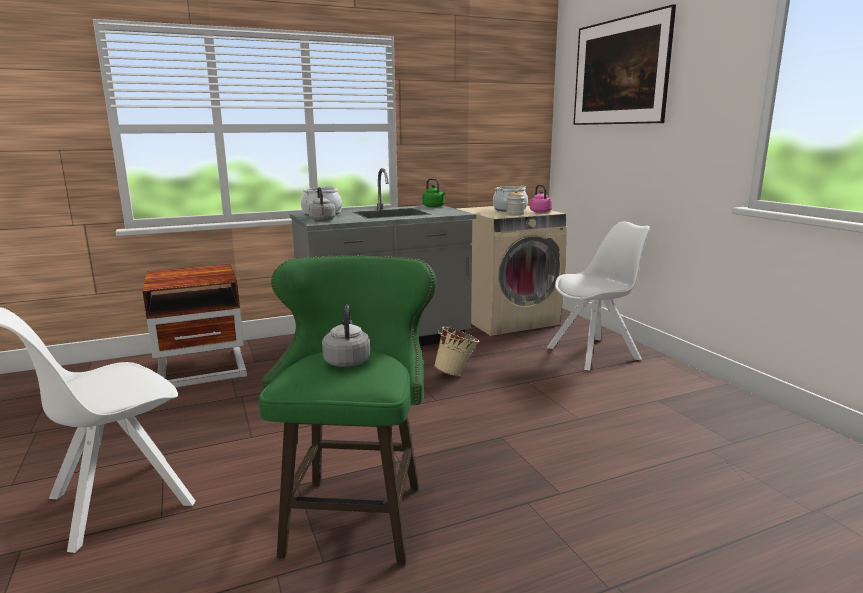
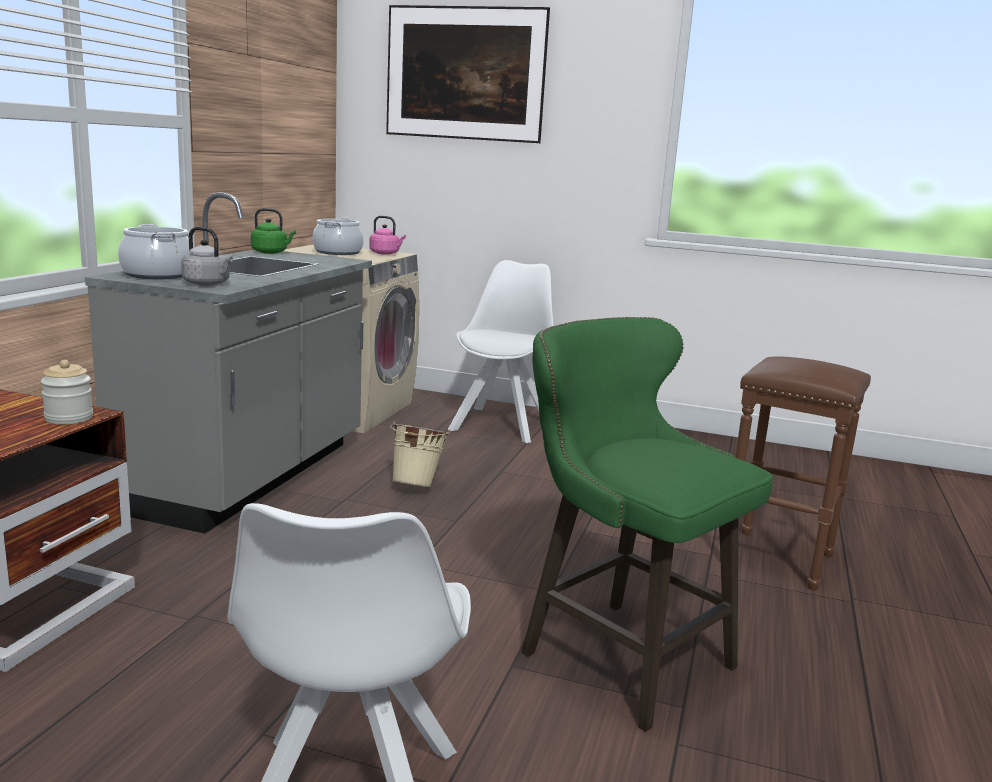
camera: 50 degrees left, 0 degrees up
(347, 361) = (671, 450): grey kettle -> none
(515, 214) = (368, 258): jar -> jar (69, 418)
(611, 522) = (774, 559): none -> brown stool

